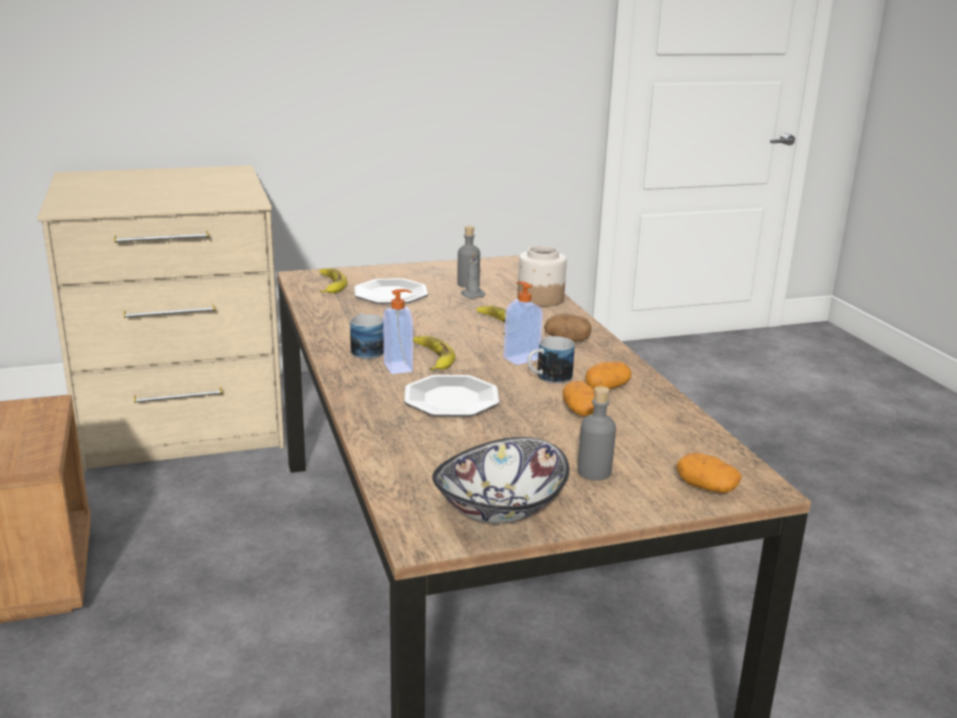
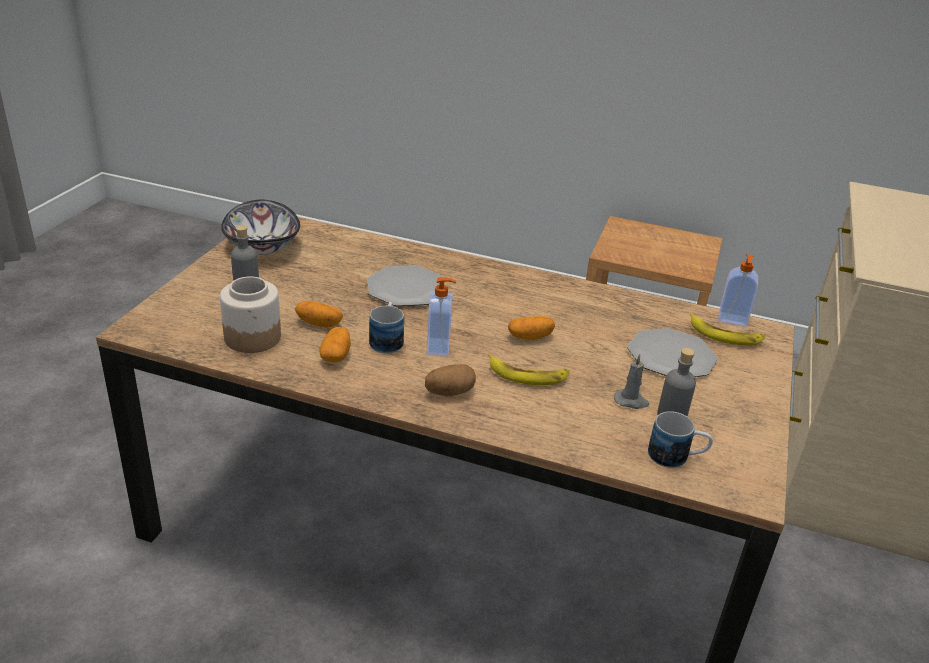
camera: 125 degrees right, 10 degrees up
(366, 349) = (534, 293): mug -> mug (676, 457)
(399, 367) = (484, 292): soap dispenser -> soap dispenser (732, 320)
(432, 357) = (487, 311): banana -> none
(539, 299) = (581, 439): jar -> jar (253, 337)
(706, 487) = (170, 311): potato -> potato (530, 337)

